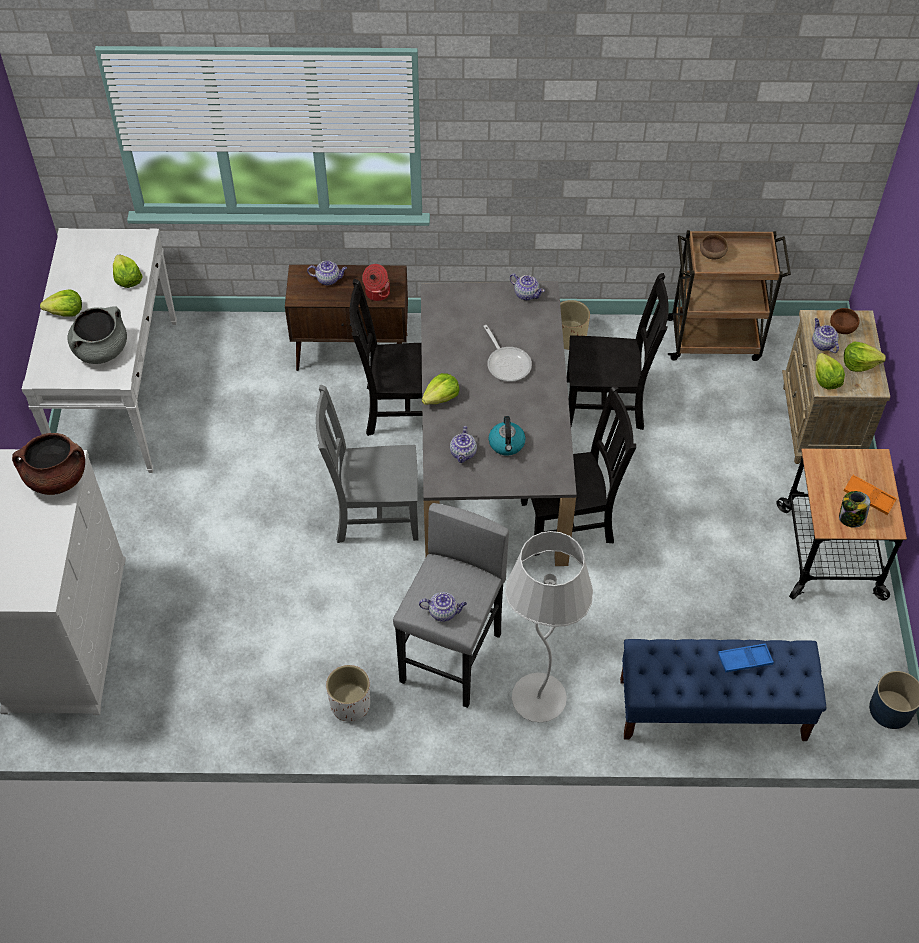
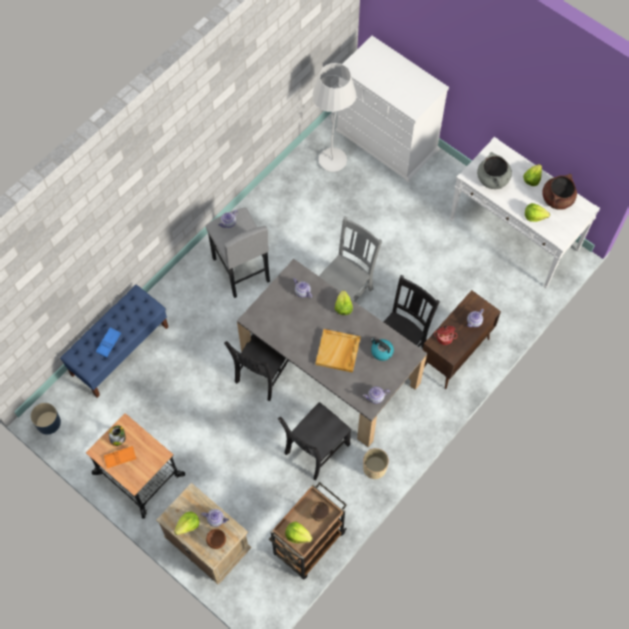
camera: 130 degrees right, 10 degrees up
(56, 478) = (408, 102): brown cooking pot -> brown cooking pot (557, 199)
(350, 704) = (255, 218): white planter -> none
(507, 363) = (338, 352): frying pan -> beige tray
(507, 444) = (290, 314): kettle -> kettle (381, 351)
(538, 699) = (190, 288): white floor lamp -> white floor lamp (332, 160)
(825, 379) = (194, 498): lettuce -> lettuce (298, 535)

